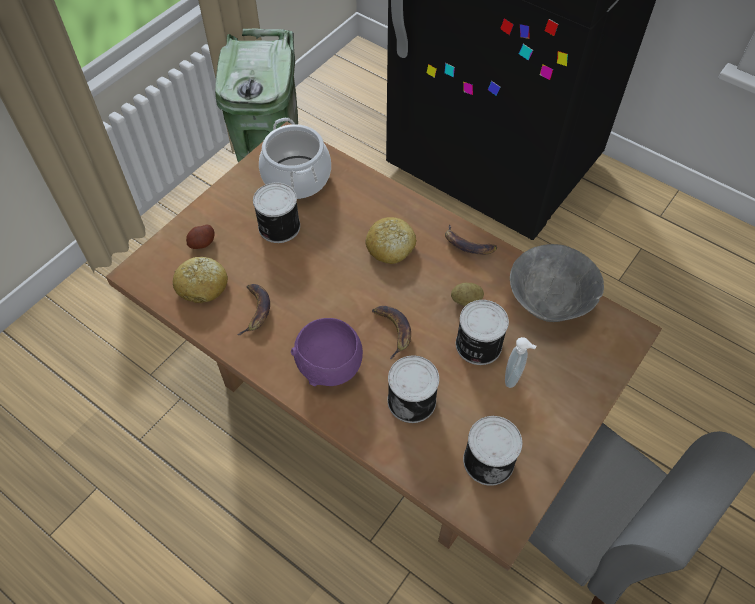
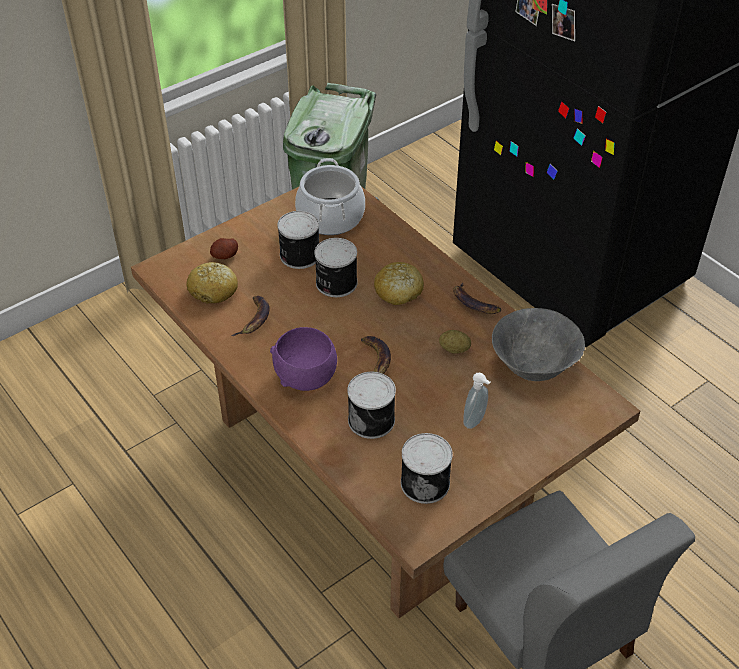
camera: 15 degrees right, 10 degrees down
(477, 345) = (451, 388): can -> can (335, 283)

